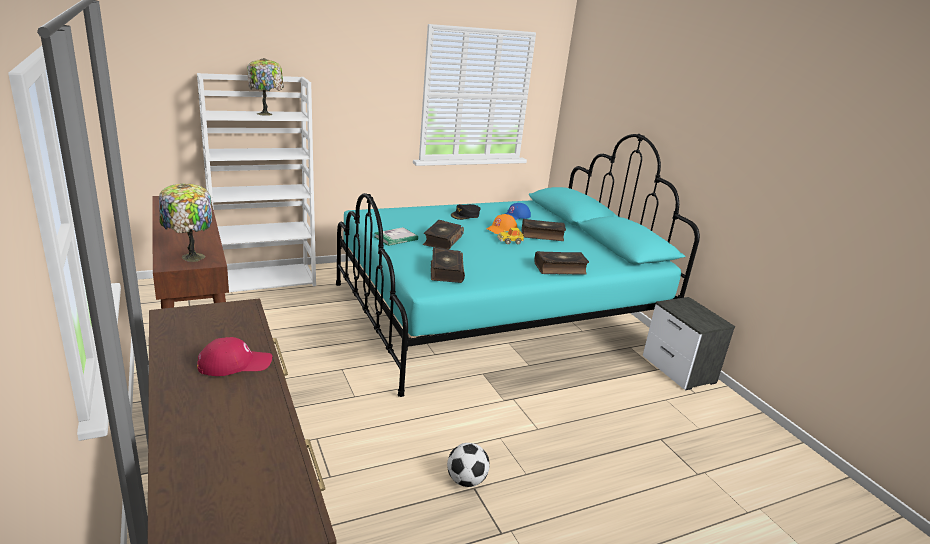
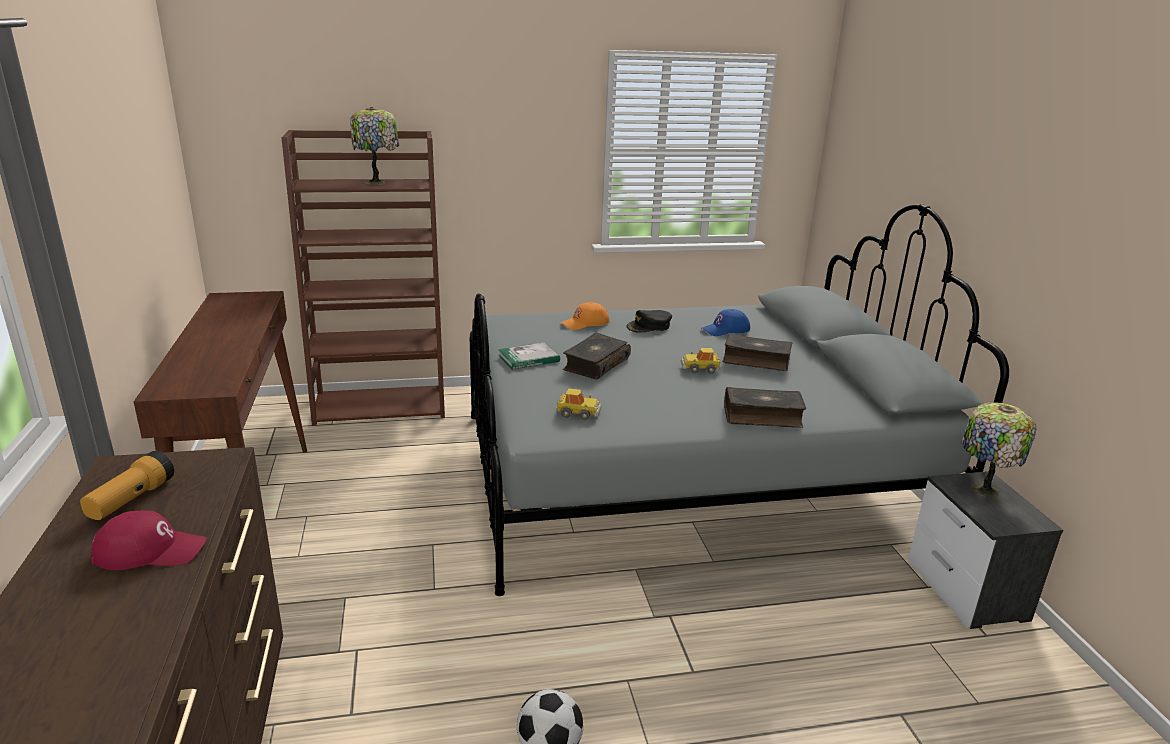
camera: 15 degrees right, 0 degrees up
(191, 257) = (197, 380): table lamp -> table lamp (983, 490)
(197, 335) = (131, 500): none -> flashlight
(265, 279) = (382, 405): white bookcase -> brown bookcase
(446, 272) = (578, 413): book -> toy car
(496, 316) = (687, 477): turquoise bed -> grey bed
(501, 229) = (695, 348): orange cap -> orange cap (585, 323)

